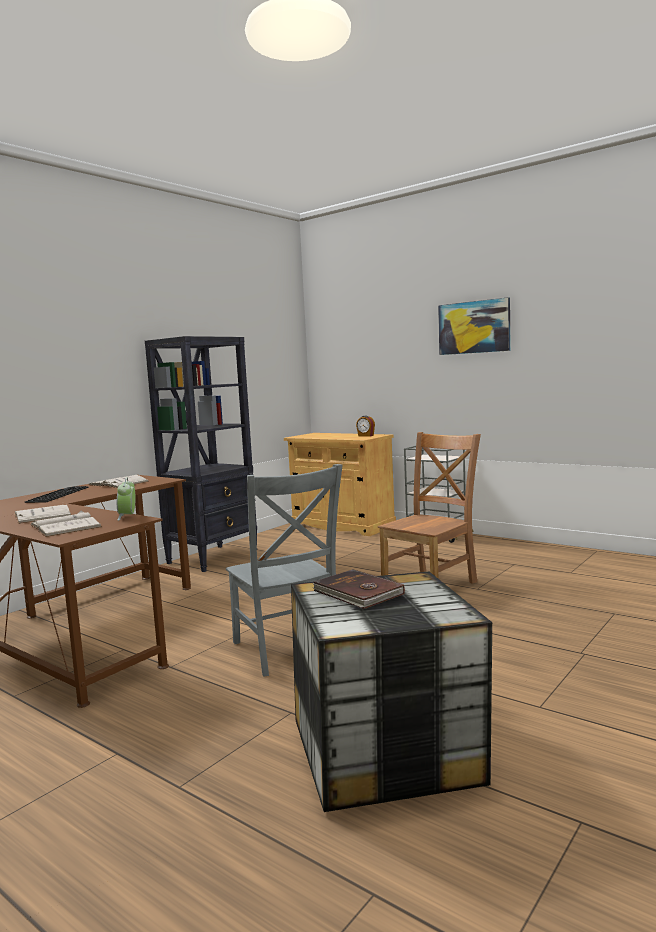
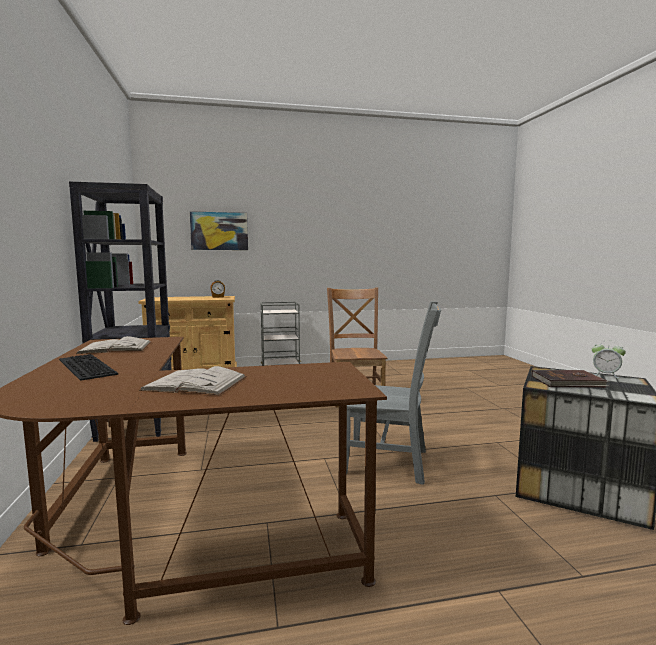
camera: 50 degrees left, 0 degrees up
(65, 526) = (294, 384): white book -> none
(127, 517) = (313, 366): alarm clock -> alarm clock (605, 375)
(474, 327) = (302, 217): picture -> picture (219, 231)

